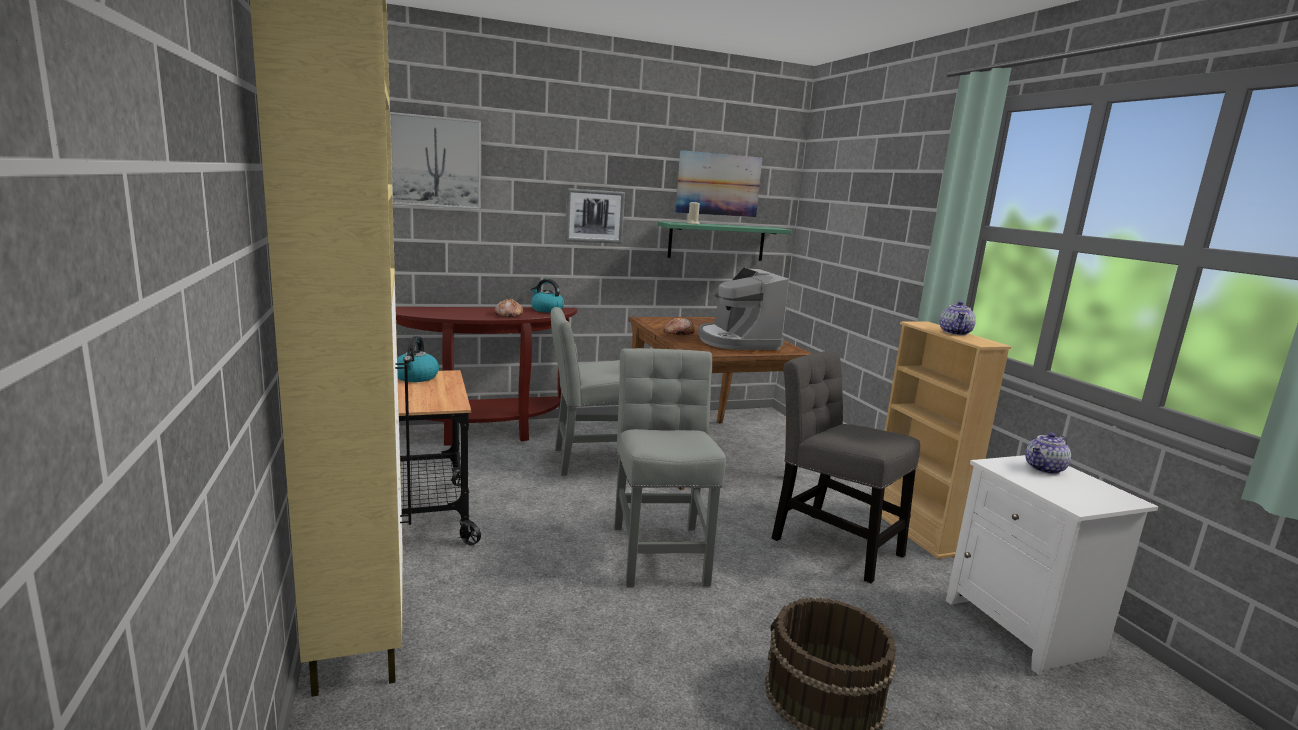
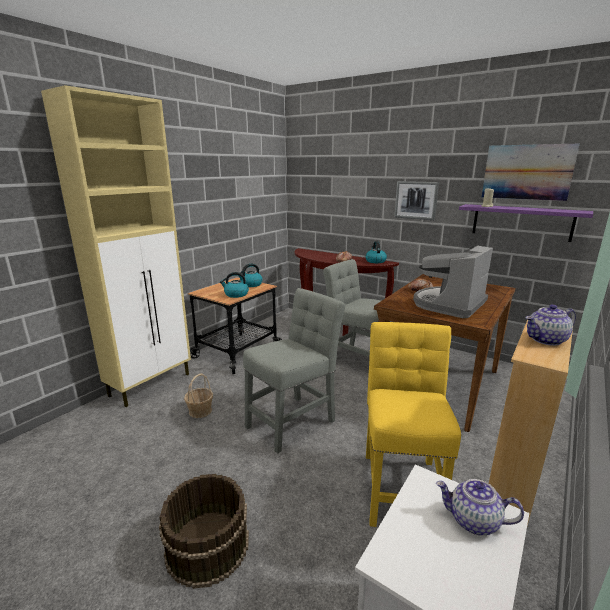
camera: 55 degrees right, 5 degrees up
(436, 162) = (326, 169): picture -> none
(439, 395) = (236, 294): none -> kettle
(532, 609) = (200, 411): none -> basket
(717, 241) = (521, 222): green shelf -> purple shelf
(831, 543) = (401, 485): grey chair -> yellow chair

